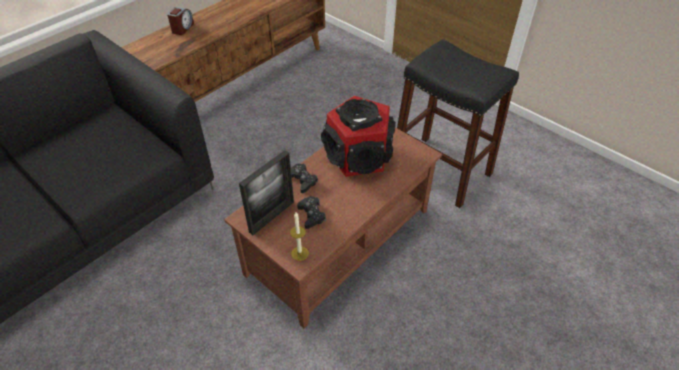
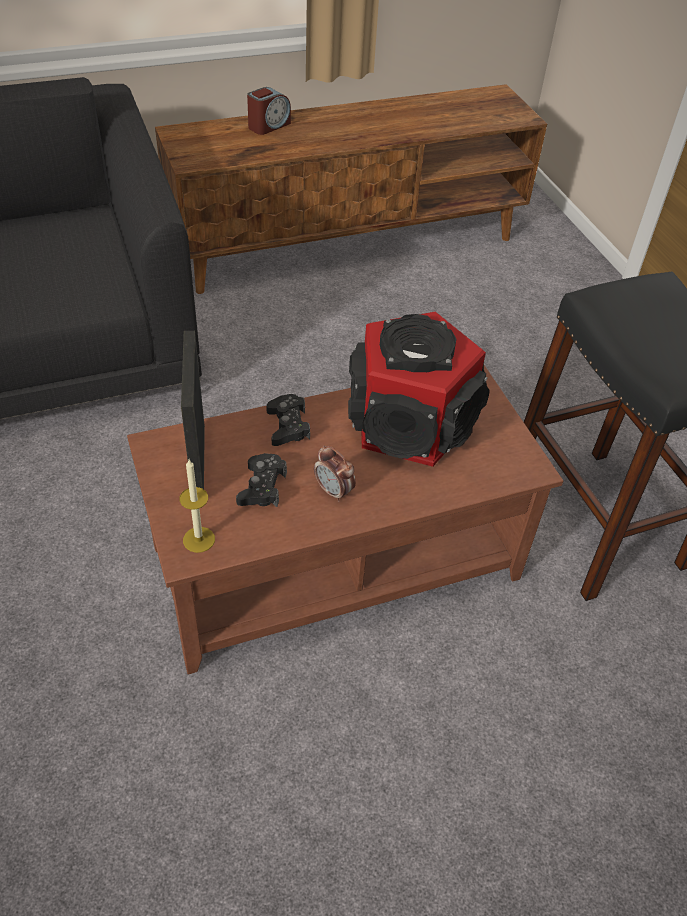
camera: 25 degrees right, 0 degrees up
(272, 217) = (199, 462): picture frame -> picture frame turned 105 degrees clockwise
(346, 202) = (334, 491): none -> alarm clock

